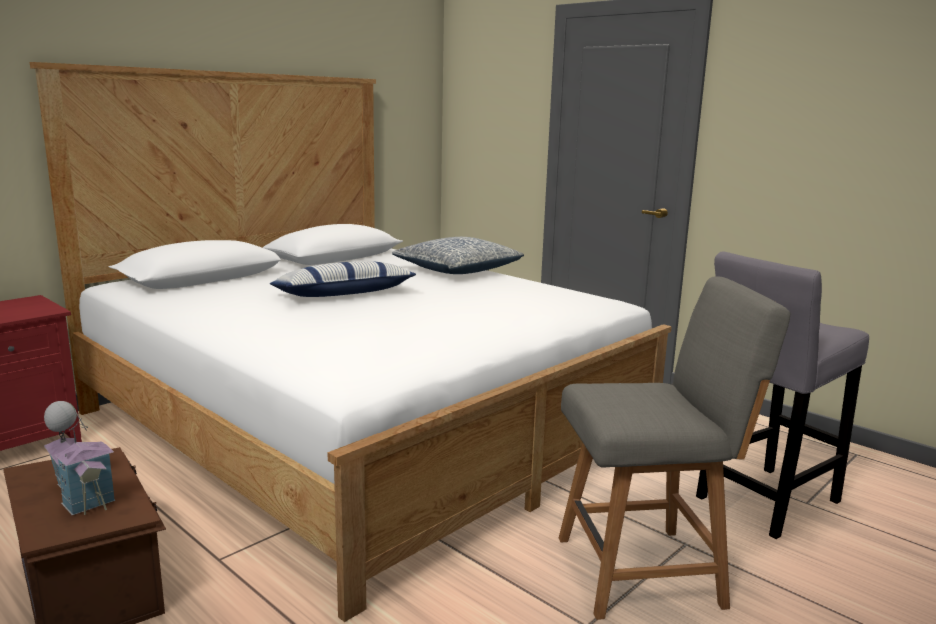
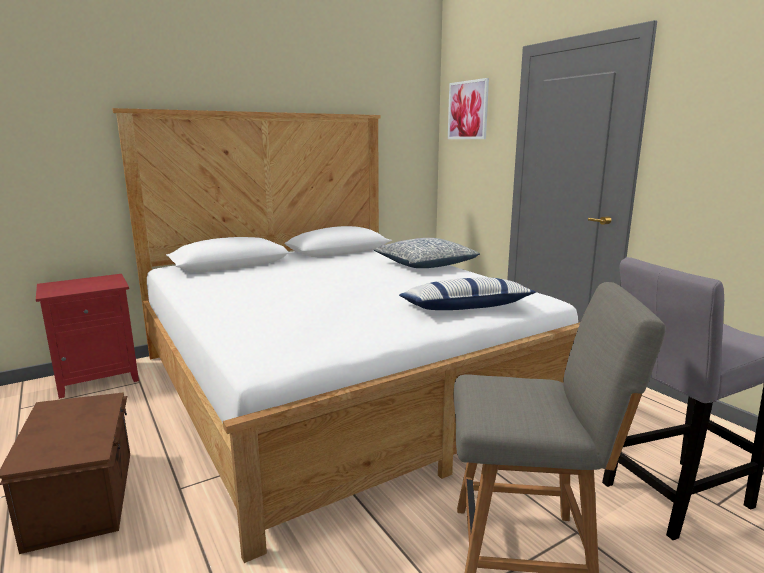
camera: 15 degrees right, 0 degrees up
(82, 495) = (70, 430): toy house -> none
(343, 294) = (319, 281): pillow -> pillow (465, 308)
(483, 77) = (468, 110): none -> picture

